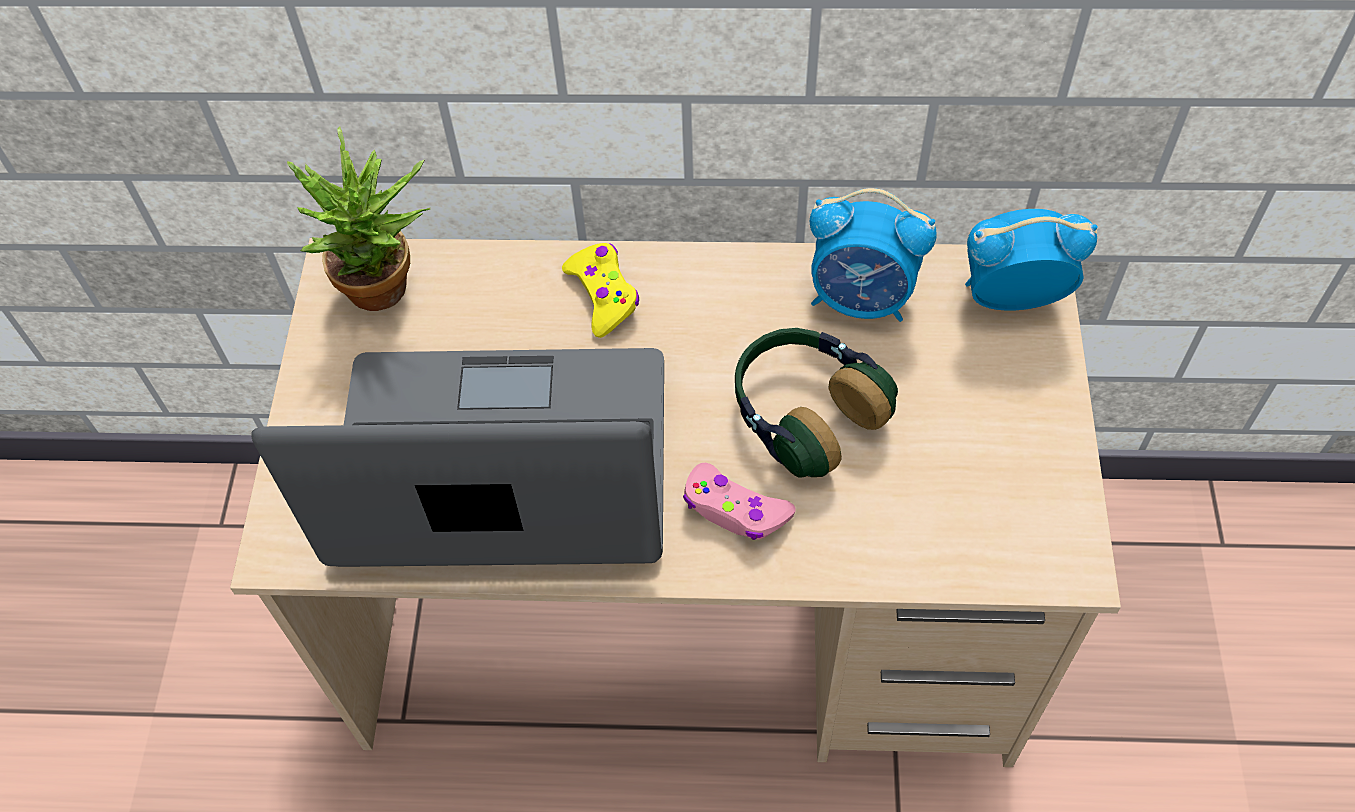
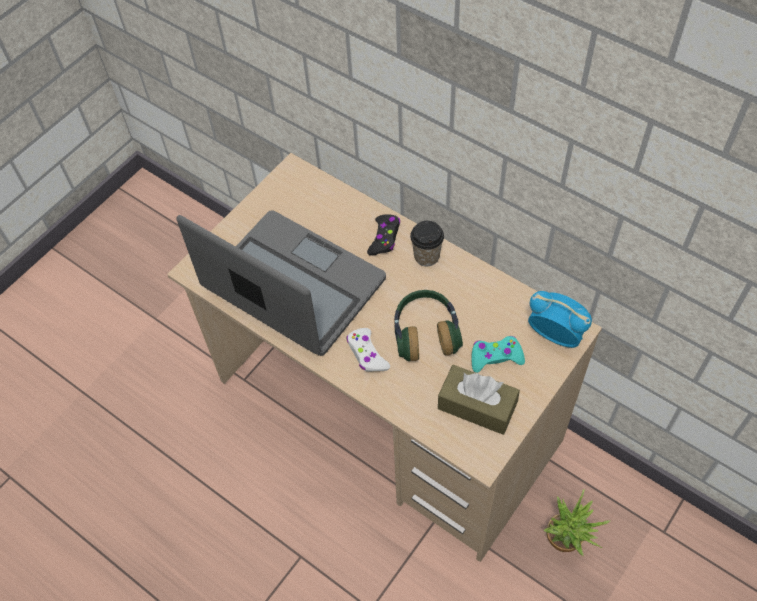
camera: 35 degrees right, 0 degrees up
(389, 291) = (304, 191): potted plant -> potted plant (567, 544)
(603, 295) = (384, 238): yellow game controller -> black game controller
(701, 286) = (426, 256): none -> cup
(735, 510) = (367, 354): pink game controller -> white game controller
(862, 299) = (489, 299): alarm clock -> none
(950, 386) = (495, 357): none -> turquoise game controller
(989, 485) = (477, 406): none -> brown tissue box

